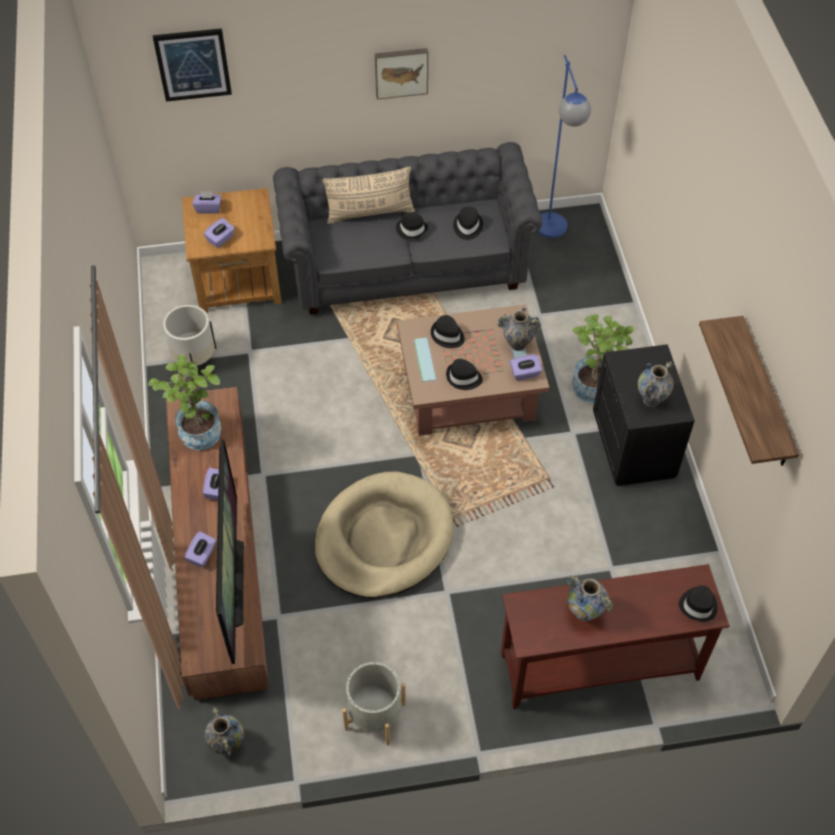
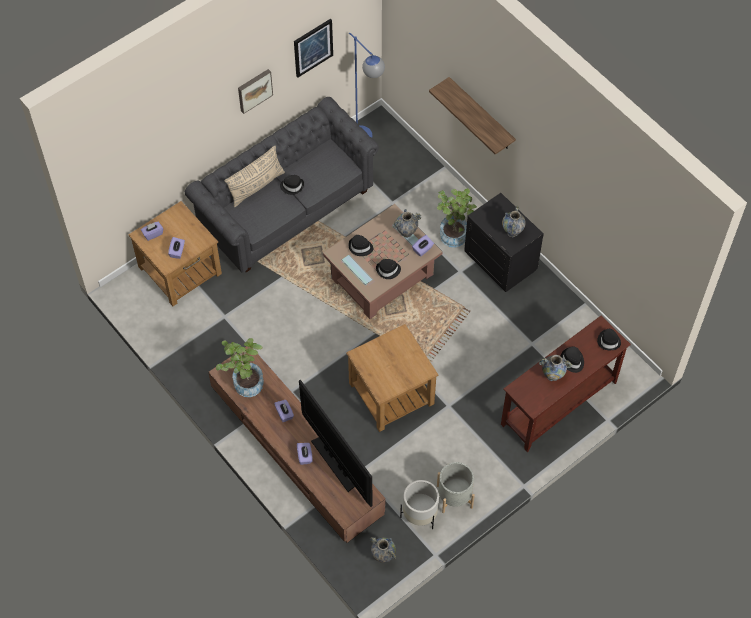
camera: 30 degrees left, 5 degrees up
(193, 64) = (131, 149): picture -> picture (313, 47)
(194, 360) = (192, 340): white planter -> white planter (420, 514)
(384, 538) = (391, 393): beige dog bed -> brown side table
(467, 227) = (326, 168): black hat -> black hat (572, 360)
(765, 395) = (595, 208): shelf -> shelf (481, 115)

